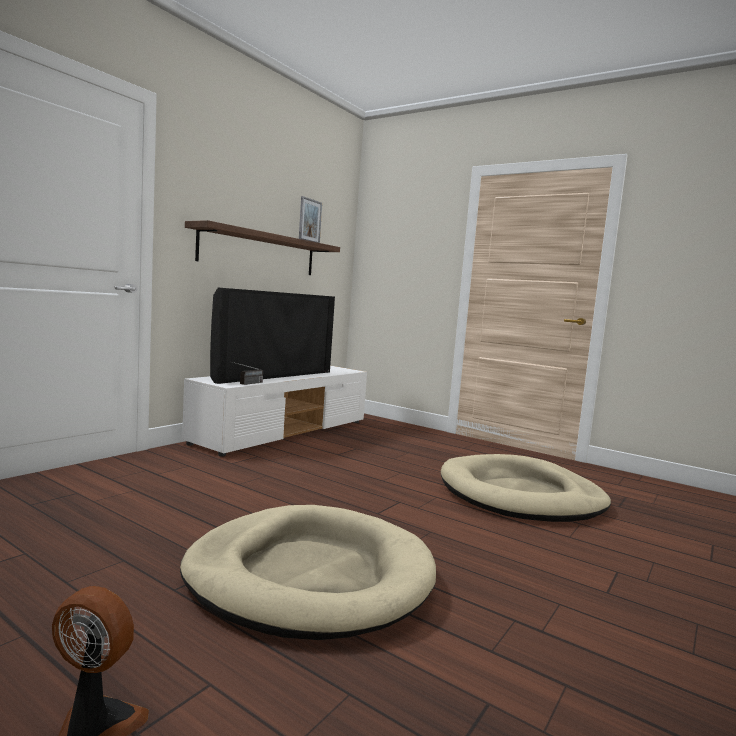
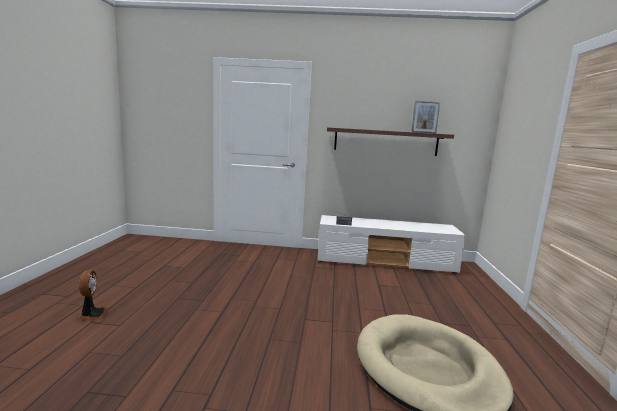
camera: 60 degrees right, 5 degrees up
(274, 376) = (376, 223): television -> none
(309, 576) = (210, 321): beige dog bed -> none

